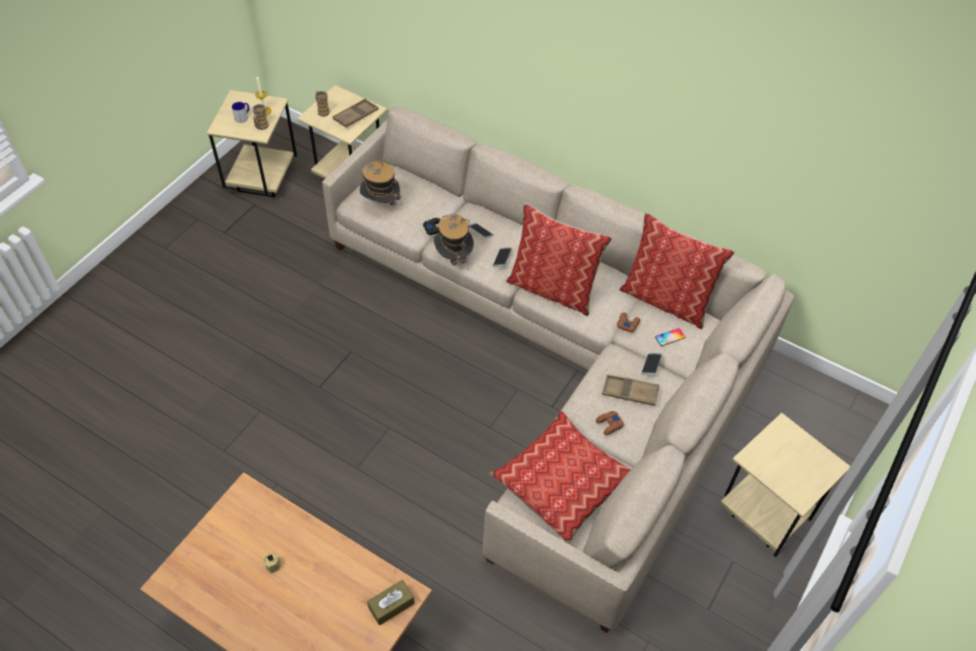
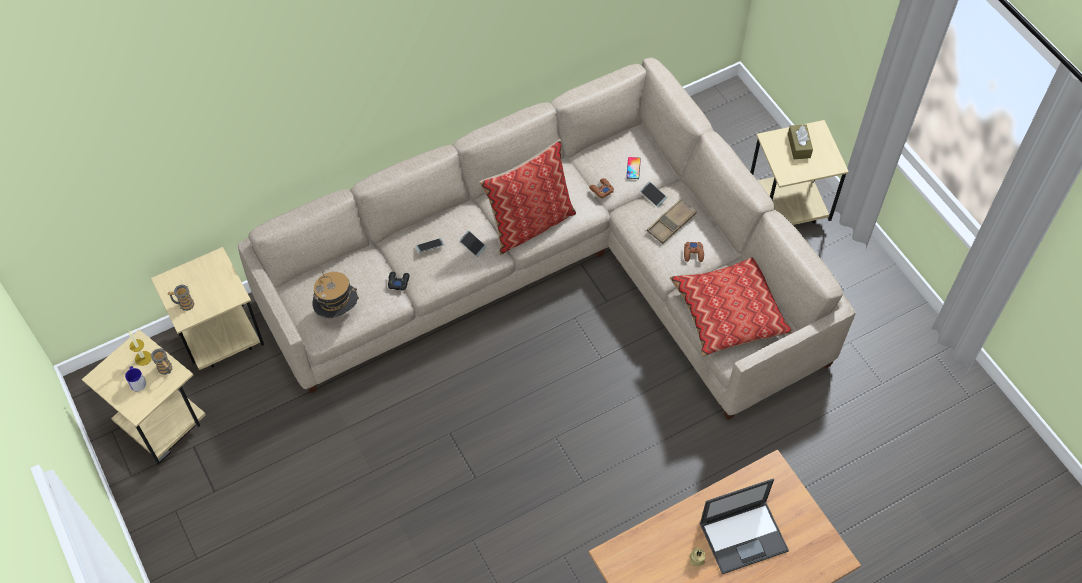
camera: 60 degrees left, 5 degrees up
(317, 597) = (744, 536): none -> laptop
(356, 116) = (214, 278): brown tray -> none
(391, 605) = (778, 484): brown tissue box -> brown tissue box (799, 146)
(453, 258) = (444, 283): hat -> none
(666, 299) = (593, 150): pillow -> none

